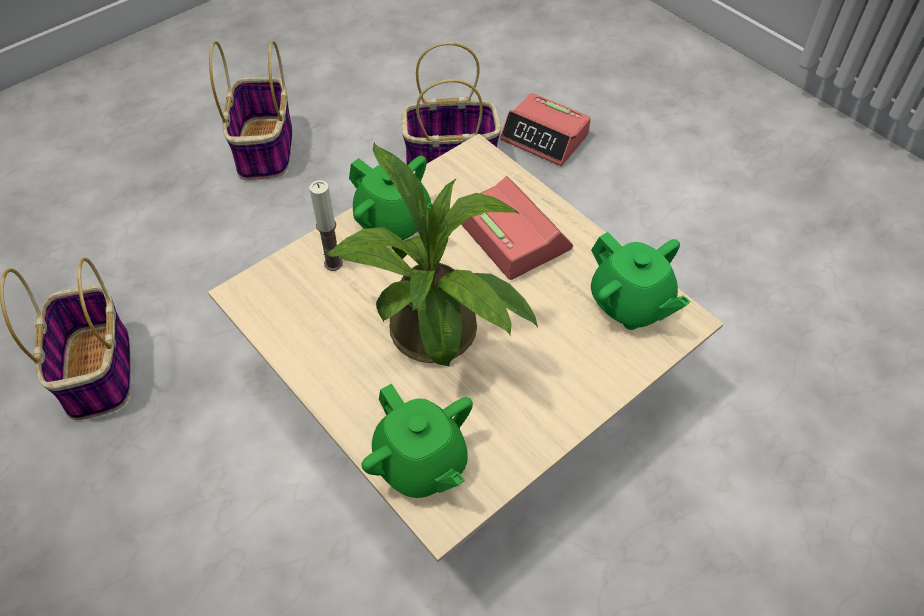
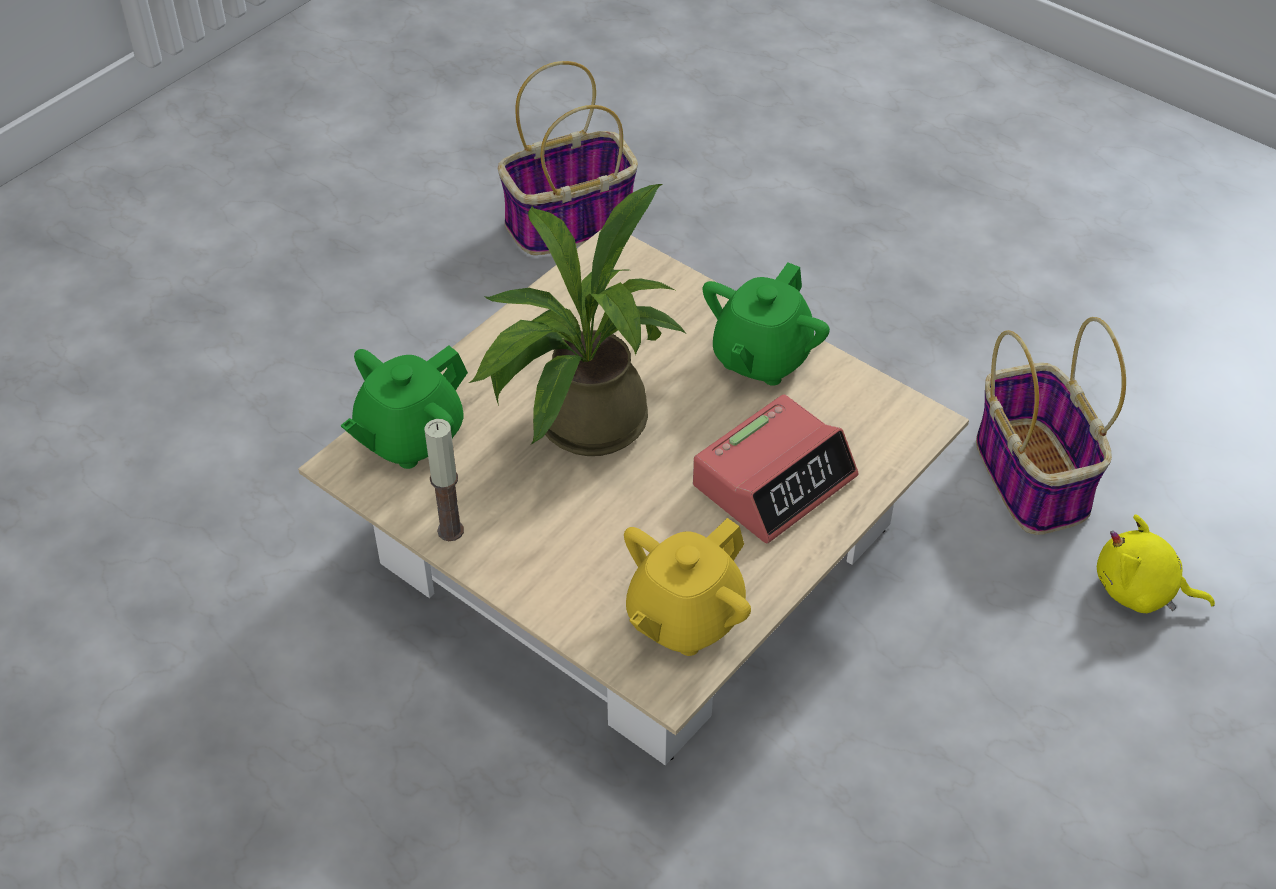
camera: 80 degrees right, 5 degrees down
(265, 150) = (967, 273): basket -> none
(333, 263) = (677, 315): candle -> candle (450, 531)
(545, 138) = (1140, 591): alarm clock -> yellow plush toy
(630, 304) = (684, 618): green teapot -> yellow teapot

